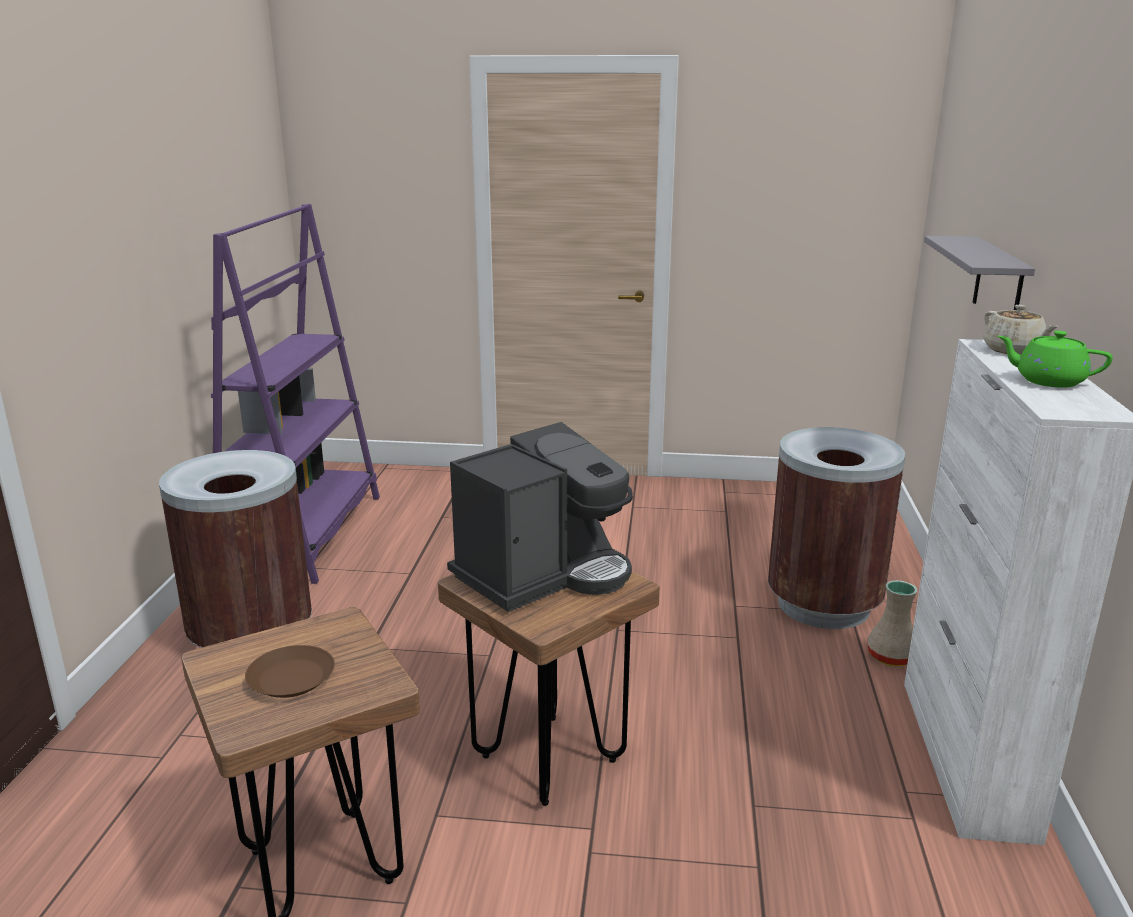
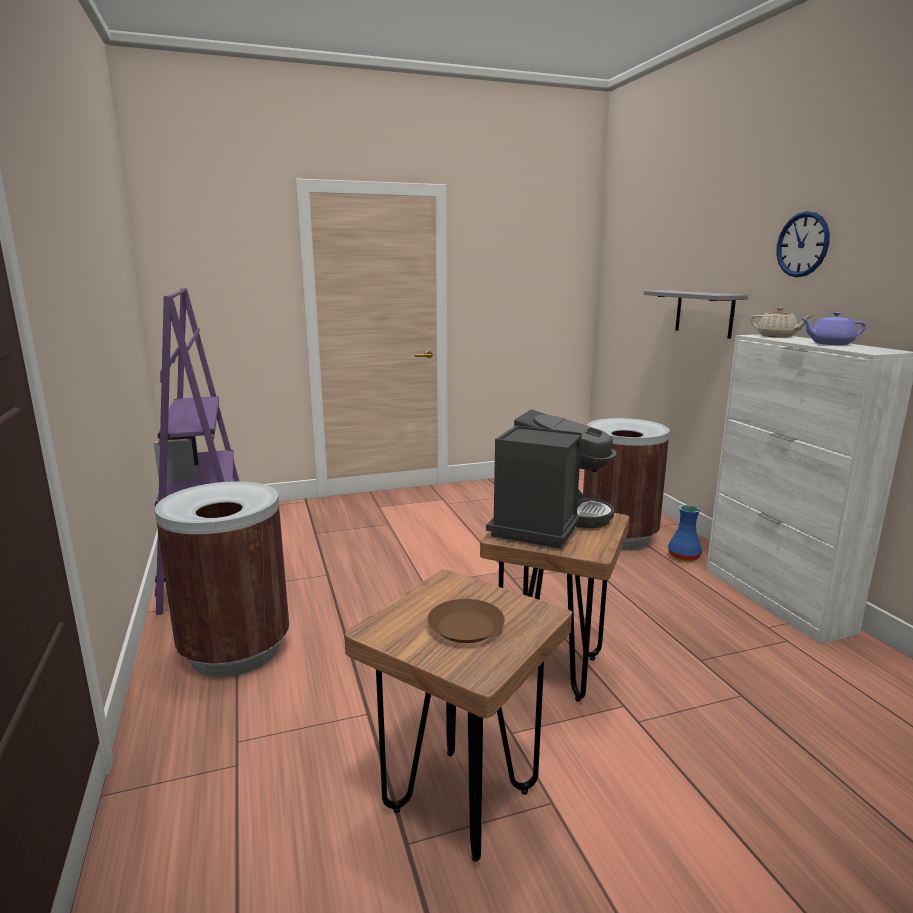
camera: 25 degrees left, 5 degrees down
(890, 656) = (683, 556): beige vase -> blue vase
(1048, 381) = (830, 344): green teapot -> purple teapot
(1088, 201) = (802, 244): none -> wall clock

